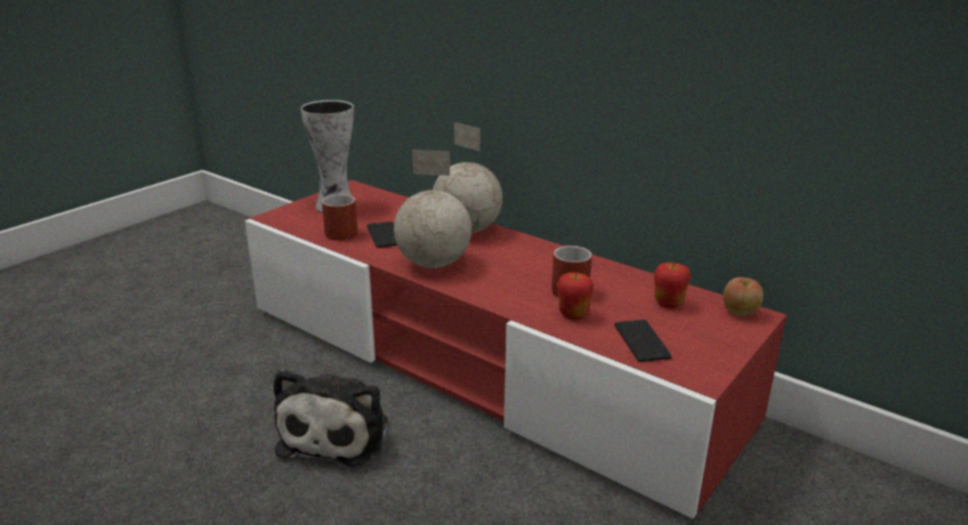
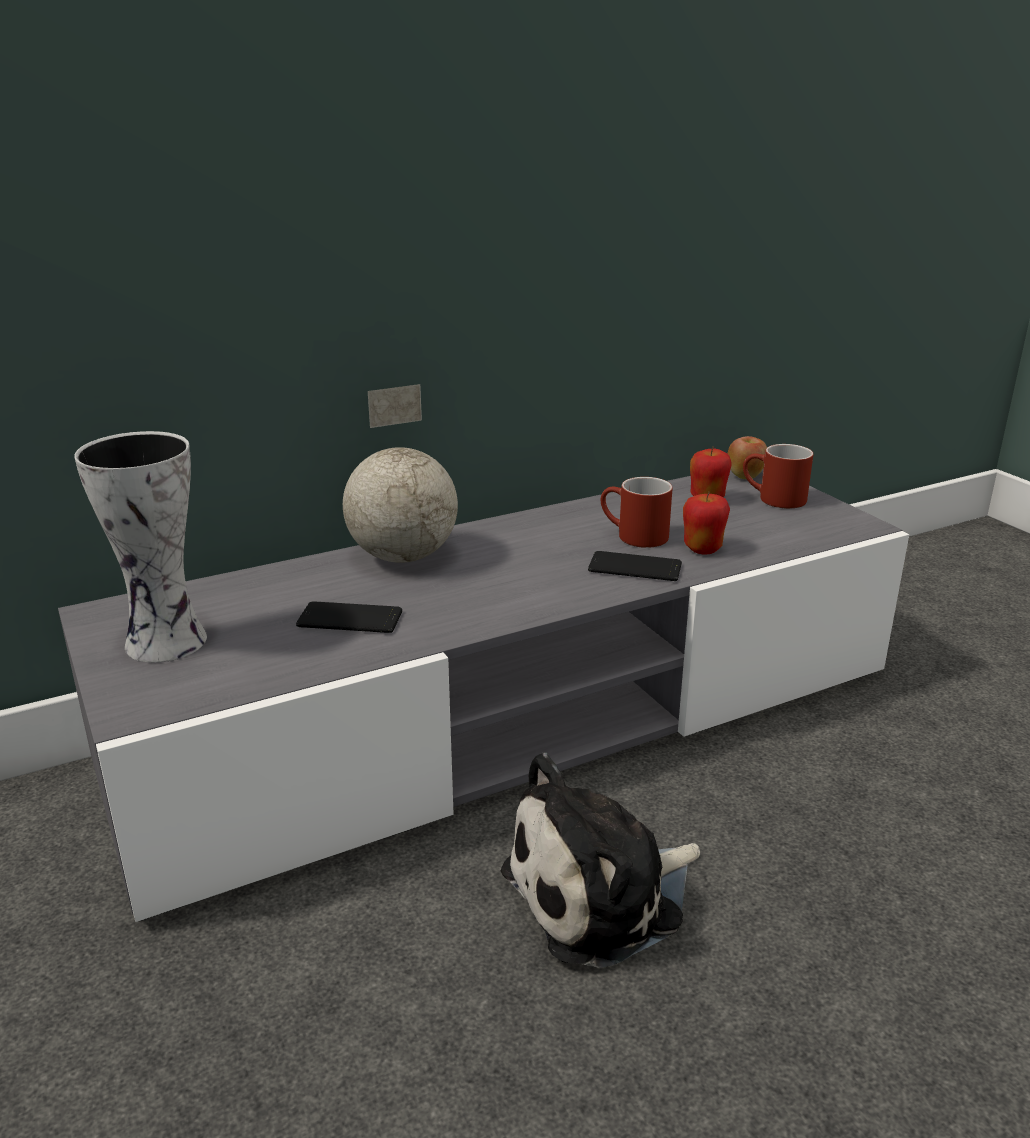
camera: 65 degrees left, 0 degrees up
(338, 432) = (602, 895): plush toy -> plush toy turned 120 degrees clockwise
(340, 231) = (287, 654): red mug -> red mug (773, 499)
(434, 264) = (494, 601): globe -> none
(483, 363) = (515, 719): red tv stand -> grey tv stand
(641, 341) = (781, 531): phone -> phone (635, 568)

